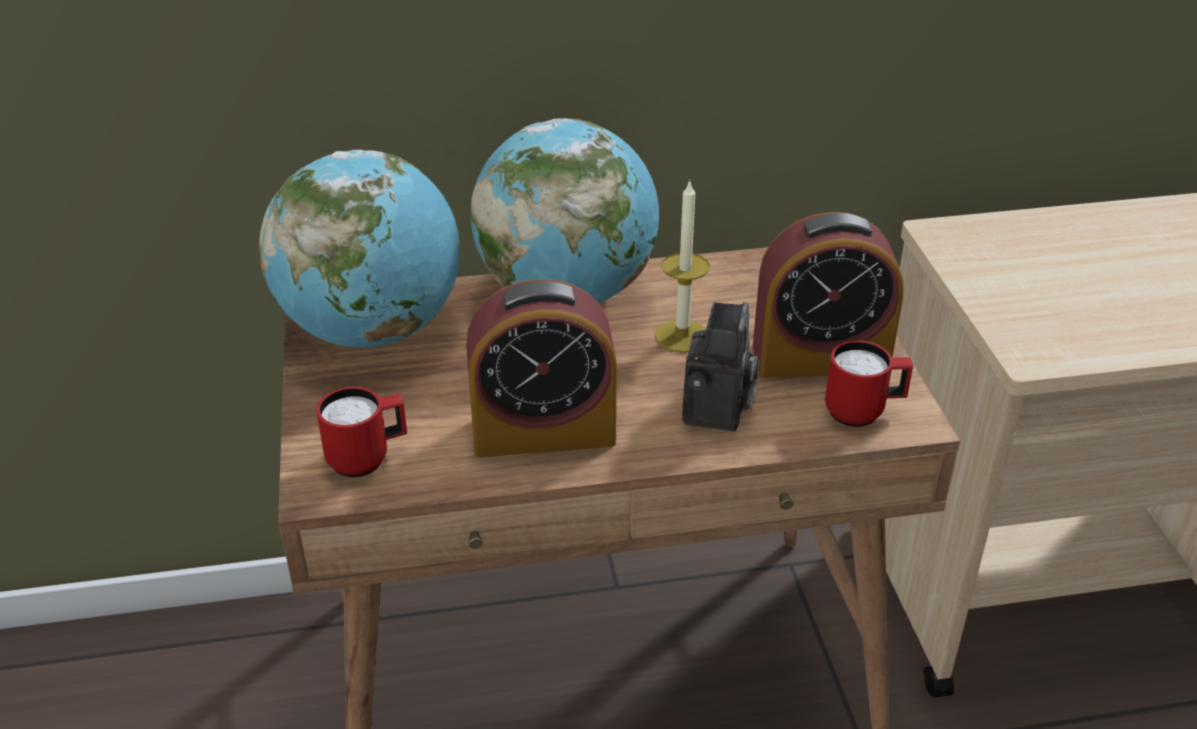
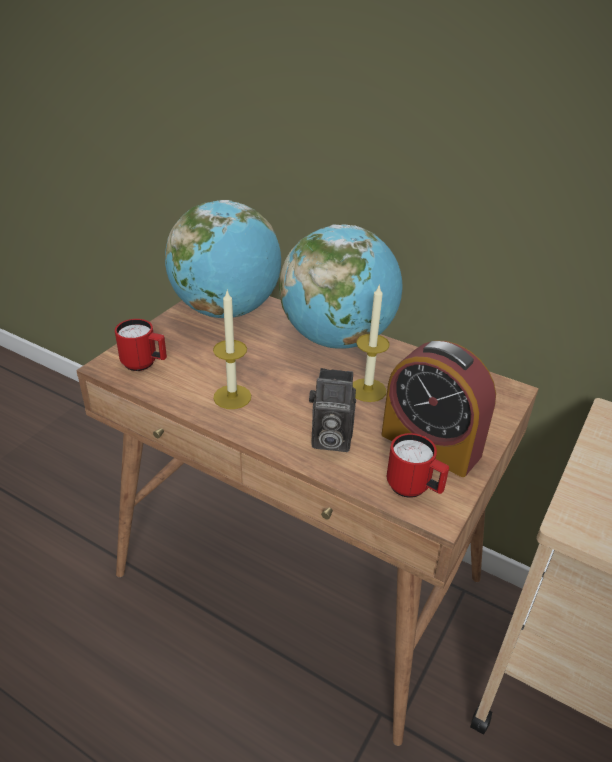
camera: 40 degrees right, 0 degrees up
(543, 432) = (232, 397): alarm clock -> candle
(717, 414) = (329, 439): camera -> camera turned 45 degrees clockwise

